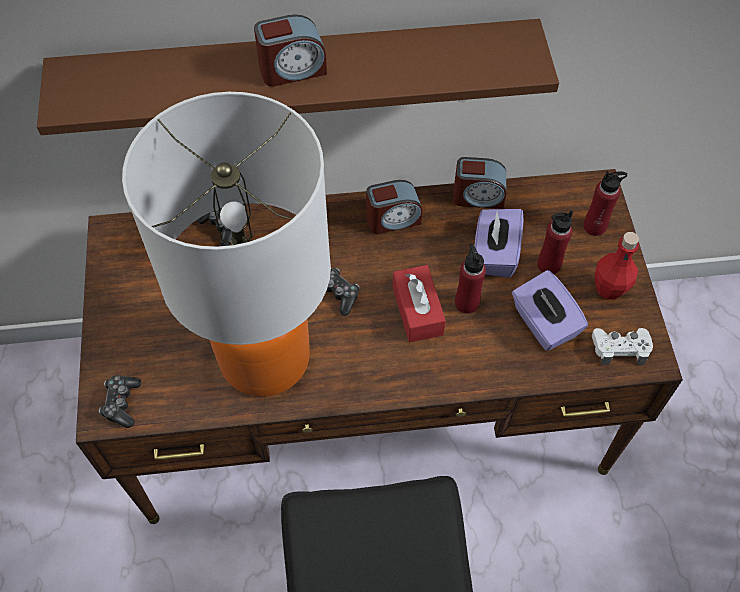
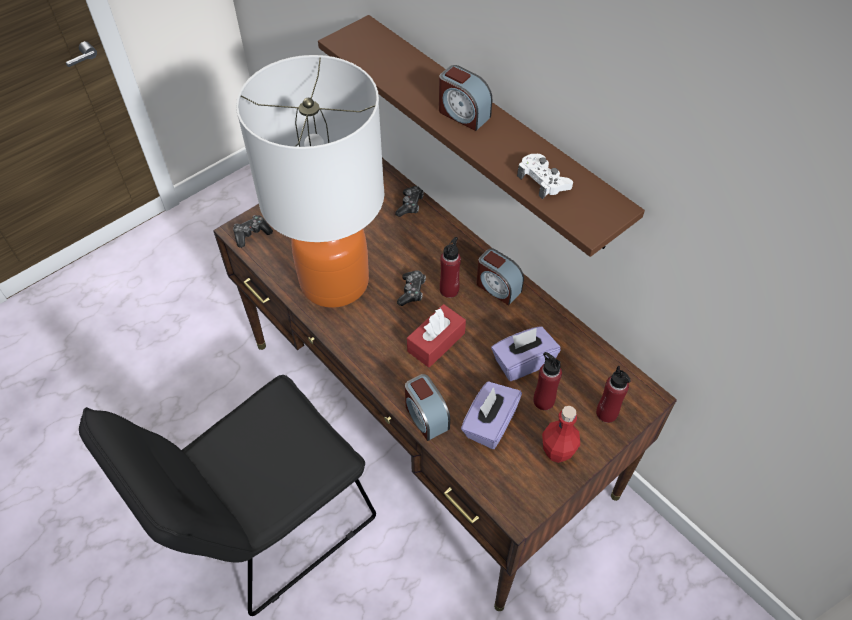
camera: 55 degrees right, 5 degrees down
(467, 303) = (466, 367): red bottle -> red bottle (449, 290)
(478, 196) = (563, 325): alarm clock -> alarm clock (426, 416)
(620, 348) = (510, 486): white game controller -> white game controller (543, 181)

